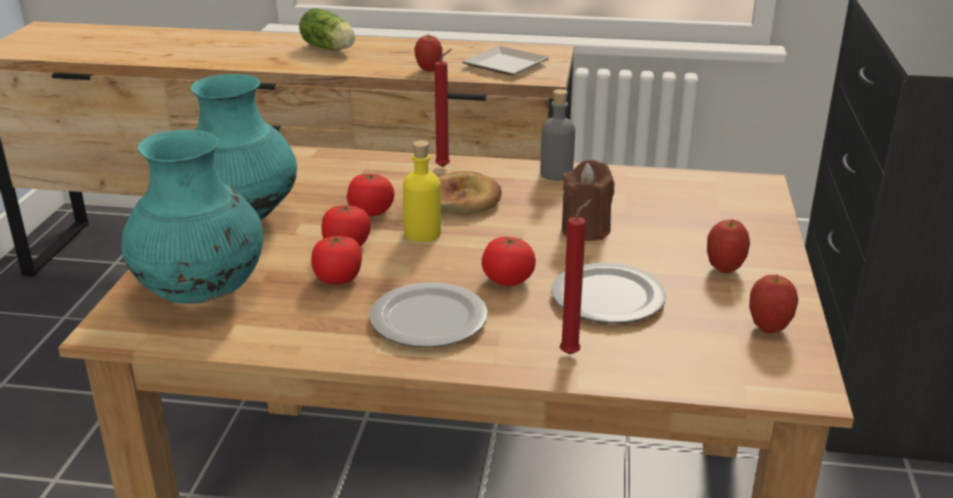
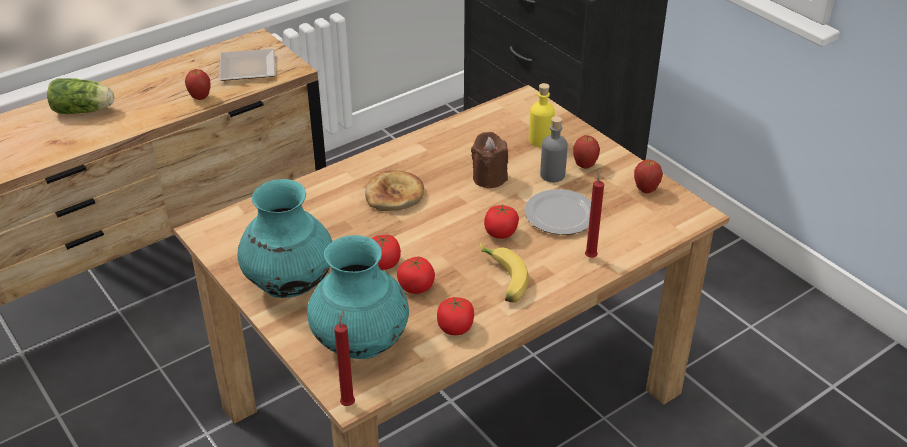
camera: 45 degrees left, 10 degrees up
(371, 211) = (357, 233): tomato -> tomato (455, 327)
(422, 233) = (411, 230): yellow bottle -> yellow bottle (540, 140)
(429, 318) = (501, 279): plate -> banana
(445, 166) = (344, 175): red candle -> red candle (348, 403)
(556, 174) = (416, 146): grey bottle -> grey bottle (552, 175)

